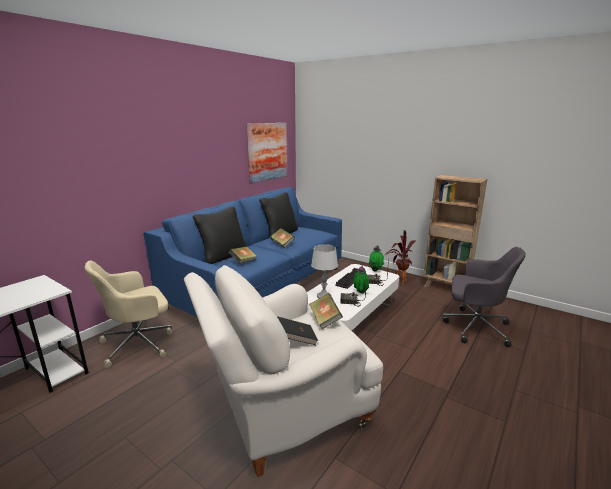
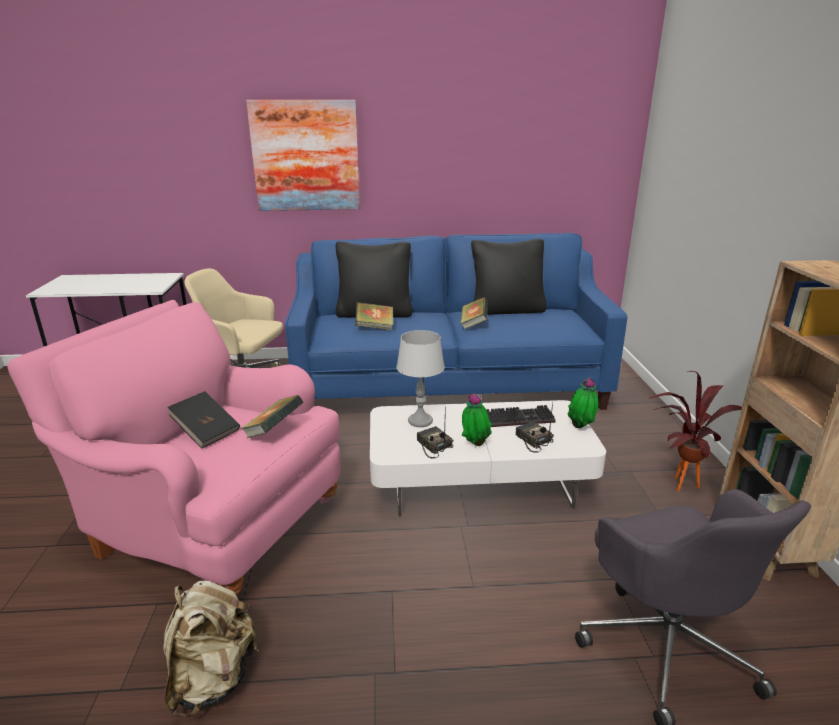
camera: 50 degrees right, 5 degrees up
(267, 152) = (558, 163): picture -> picture (305, 156)
(282, 410) = (212, 523): white armchair -> pink armchair
(414, 451) = (213, 678): none -> beige backpack

